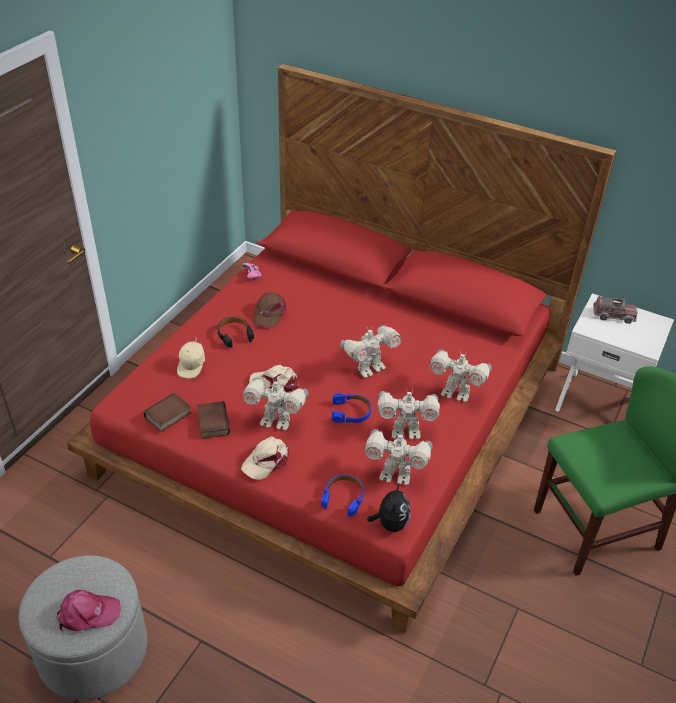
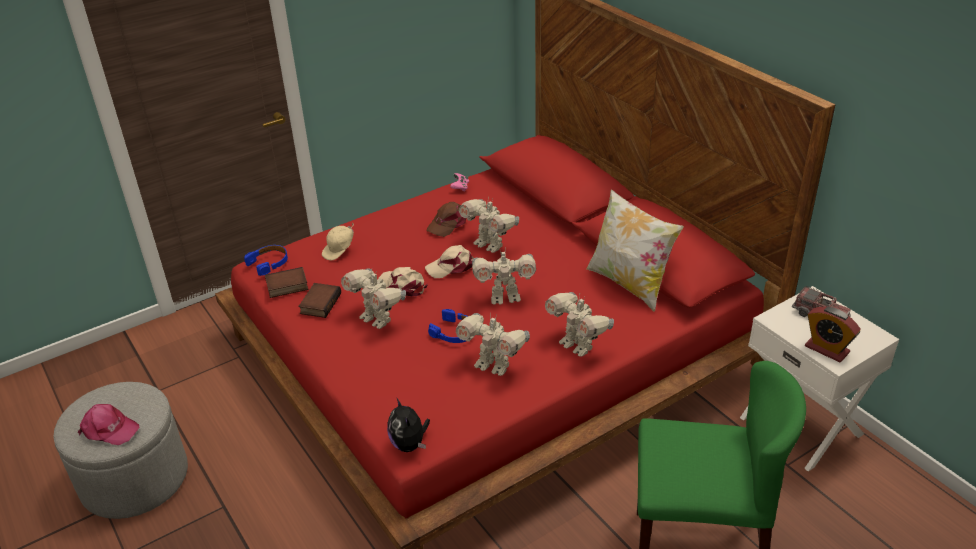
camera: 30 degrees right, 5 degrees down
(234, 335) = (400, 234): black headphones -> none
(267, 460) = (341, 350): beige cap -> beige cap (451, 267)
(343, 497) = (383, 405): blue headphones -> blue headphones (269, 263)
(390, 523) = (410, 444): plush toy -> plush toy turned 120 degrees clockwise
(395, 475) = (450, 402): toy robot -> toy robot (489, 245)
(455, 327) = (629, 284): none -> pillow
(636, 341) = (827, 349): none -> alarm clock

